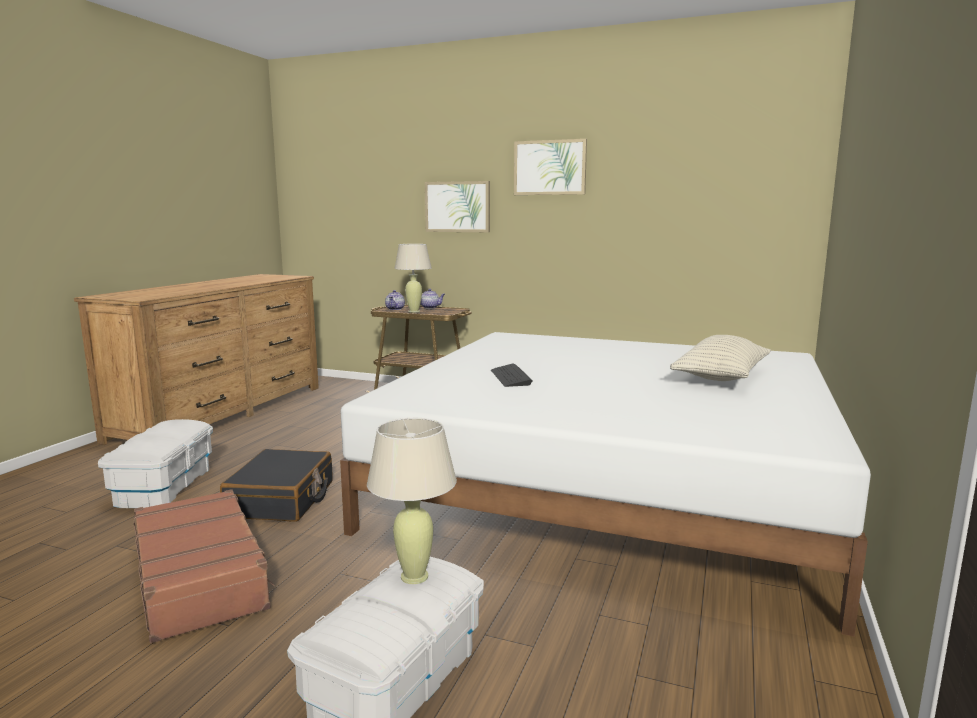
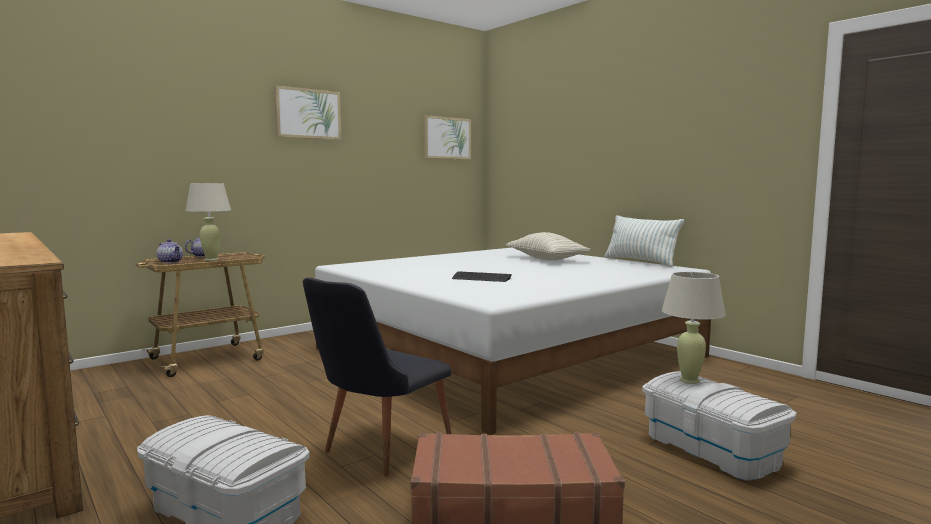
camera: 60 degrees left, 5 degrees down
(282, 499) = (378, 450): black suitcase -> black chair
(457, 207) = (213, 145): picture -> picture (446, 138)
(834, 418) = (640, 261): none -> pillow

